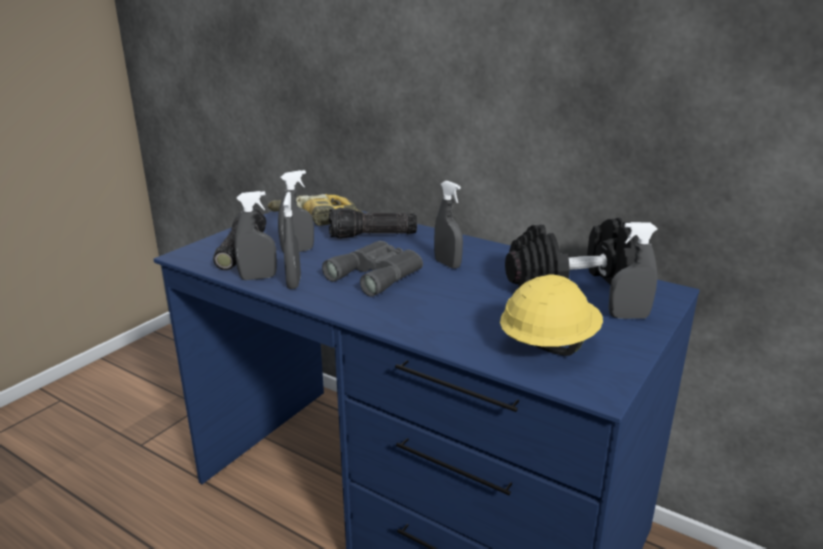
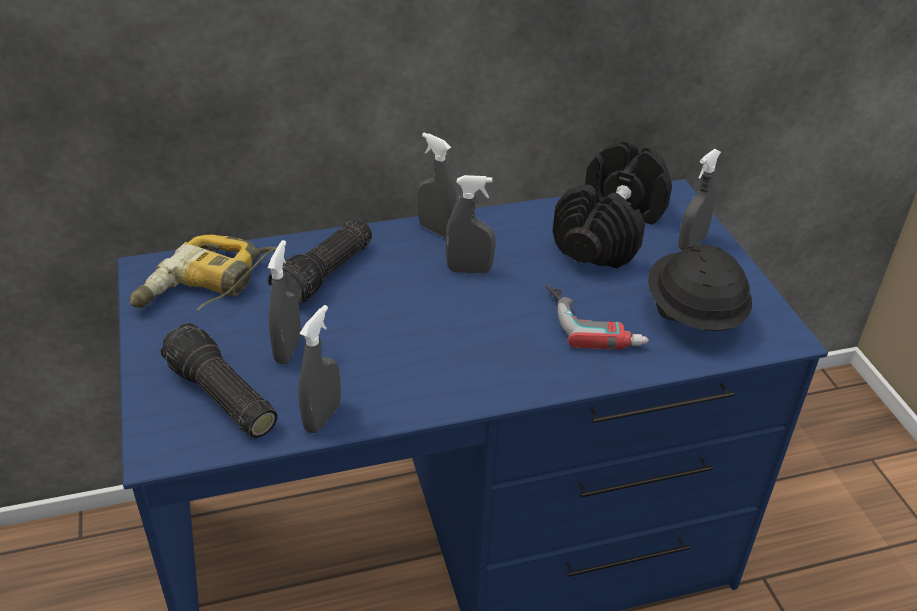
camera: 50 degrees left, 15 degrees up
(294, 282) = (373, 396): grey spray bottle -> grey spray bottle (436, 230)
(378, 274) = (432, 326): grey binoculars -> none
(473, 315) = (594, 321): none -> power drill
(548, 345) = (692, 314): yellow hard hat -> black hard hat

